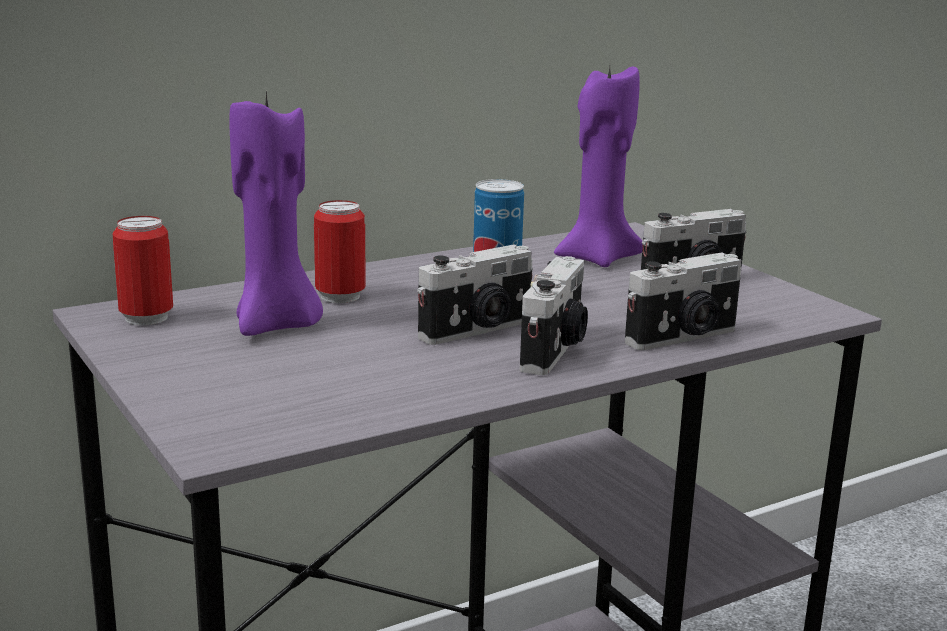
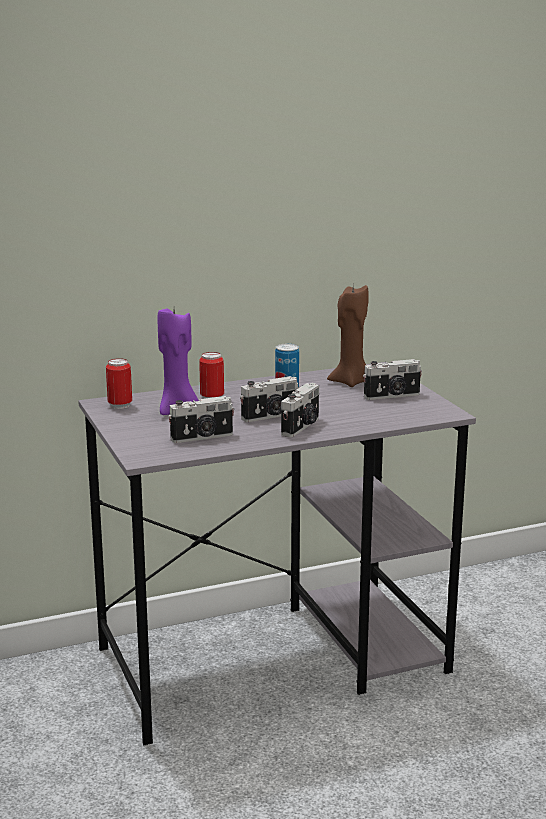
camera: 10 degrees right, 0 degrees up
(596, 258) = (350, 382): purple candle -> brown candle
(684, 337) = (367, 423): camera -> camera (202, 437)

